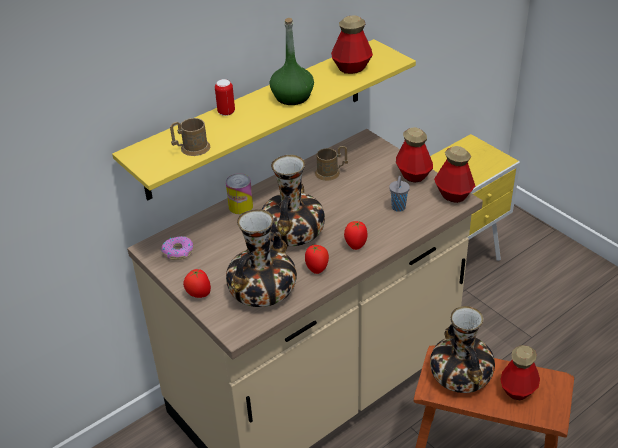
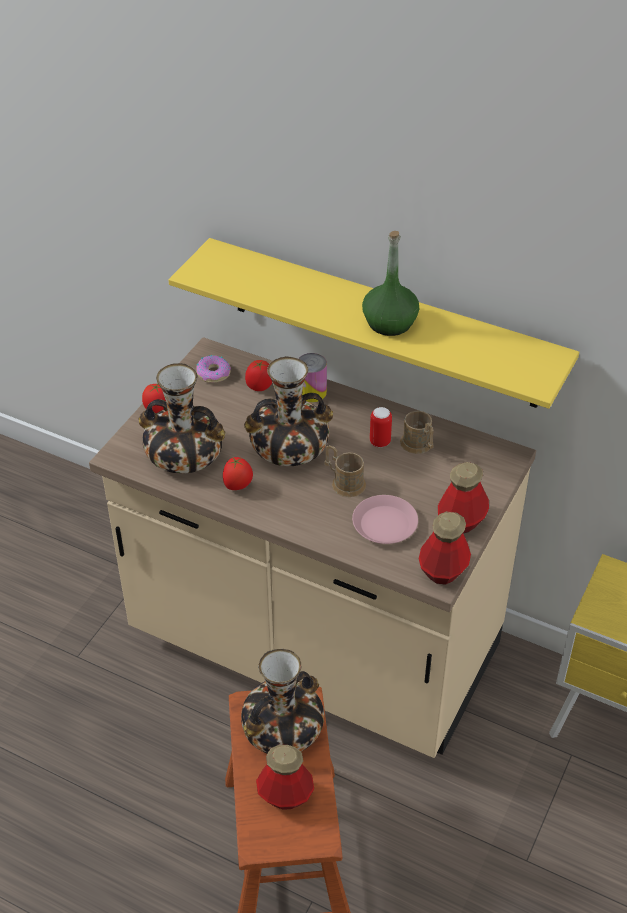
camera: 65 degrees right, 5 degrees up
(191, 149) = (243, 284): brown mug -> brown mug (344, 482)
(226, 112) = (326, 285): can -> can (380, 442)
(352, 68) = (489, 351): bottle -> none
(355, 245) = (295, 506): tomato -> tomato (260, 387)
(398, 208) = (385, 525): grey cup -> pink plate

